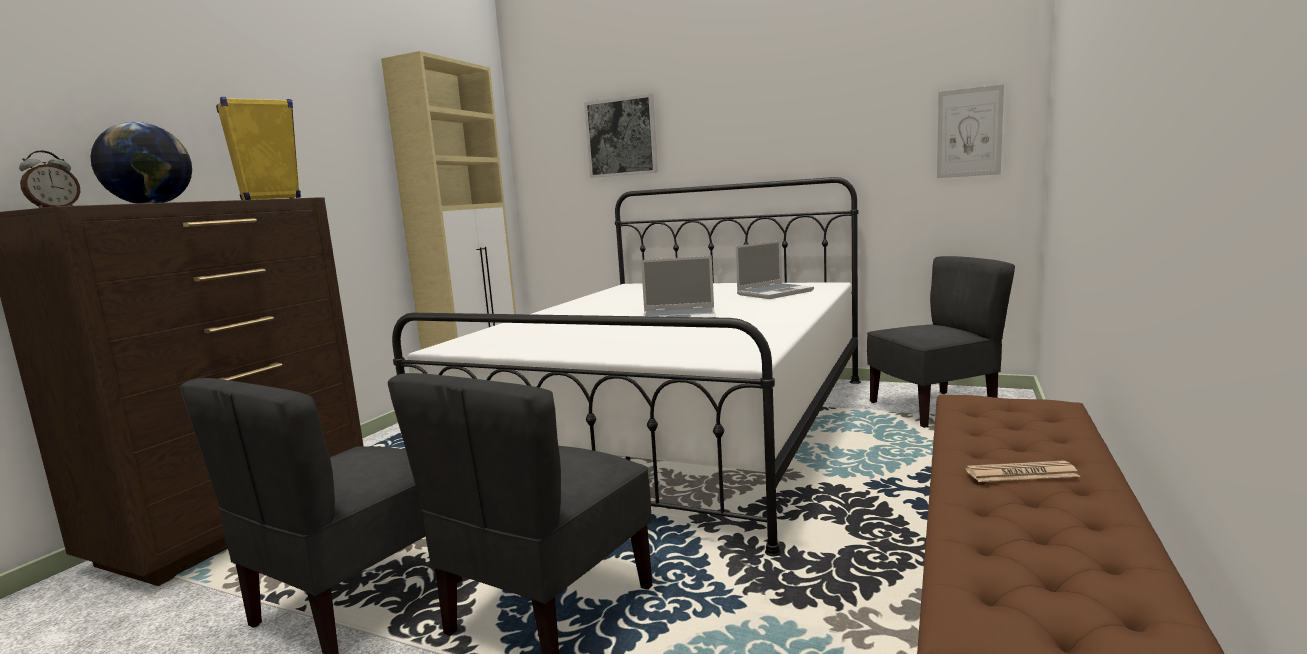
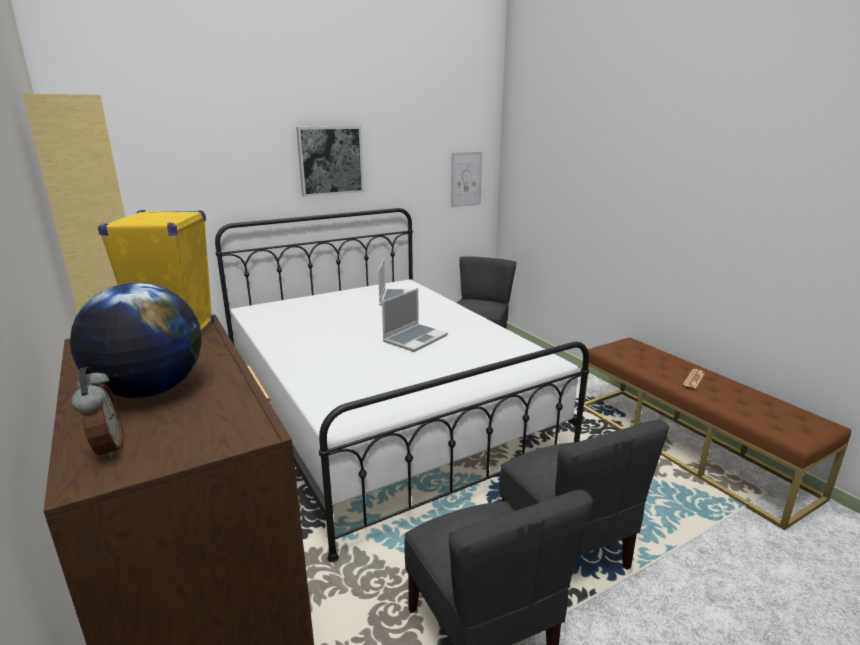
camera: 55 degrees left, 10 degrees up
(622, 137) = (213, 171): picture -> picture (330, 160)

